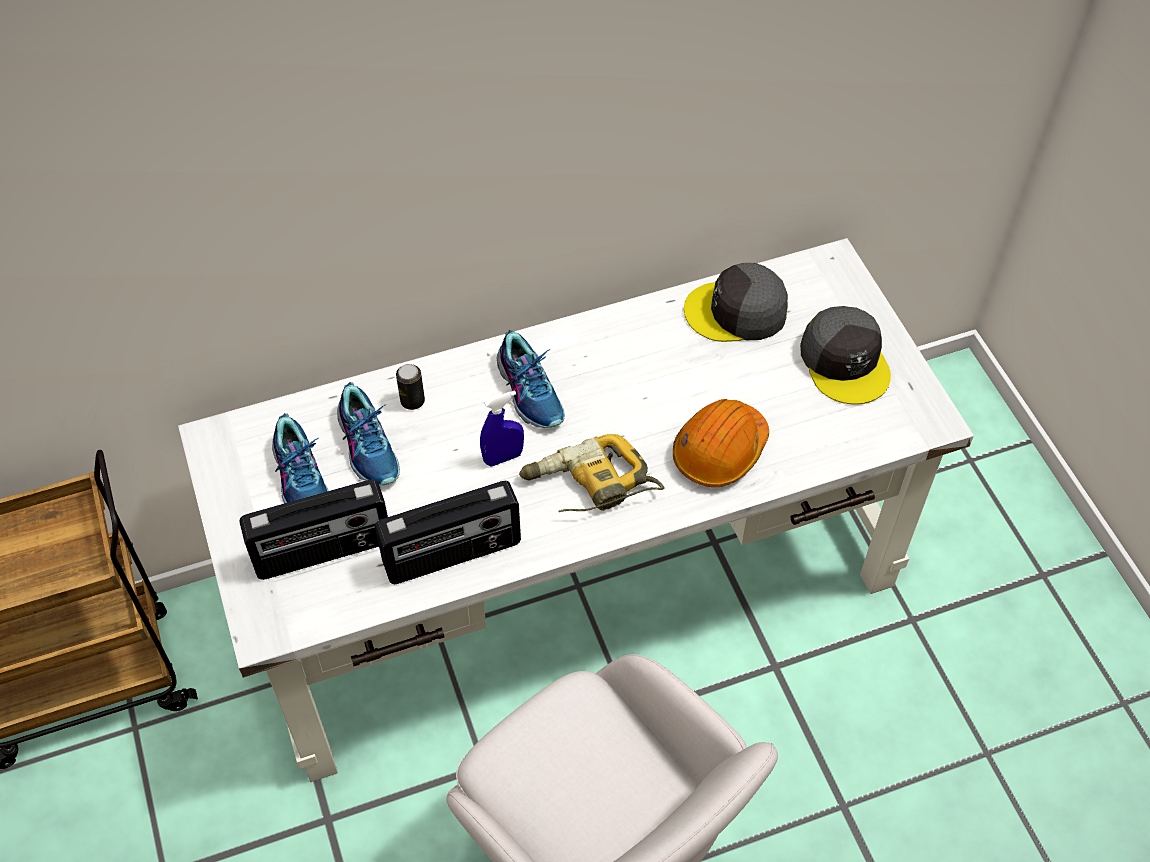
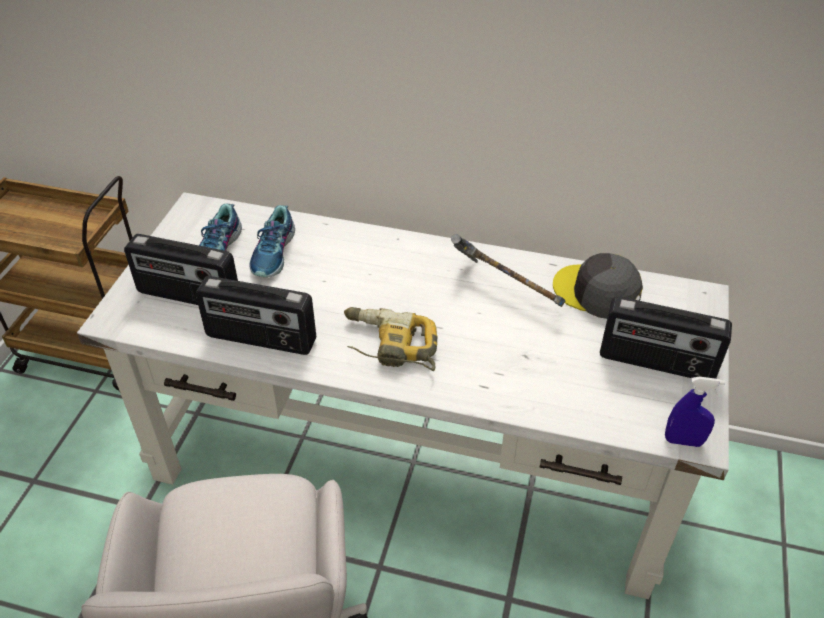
camera: 35 degrees right, 10 degrees down
(412, 401) = (325, 242): can -> none
(503, 457) = (349, 300): blue spray bottle -> blue spray bottle (683, 441)
(531, 391) = (404, 272): shoe -> none
(647, 358) = (503, 290): none -> hammer
(719, 451) = (502, 372): orange hard hat -> none
(845, 361) = (656, 363): grey cap -> radio

